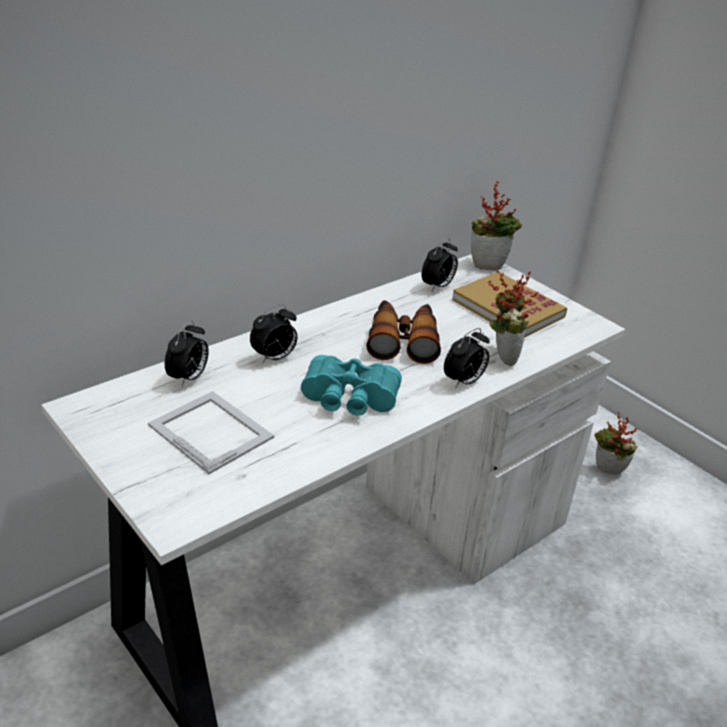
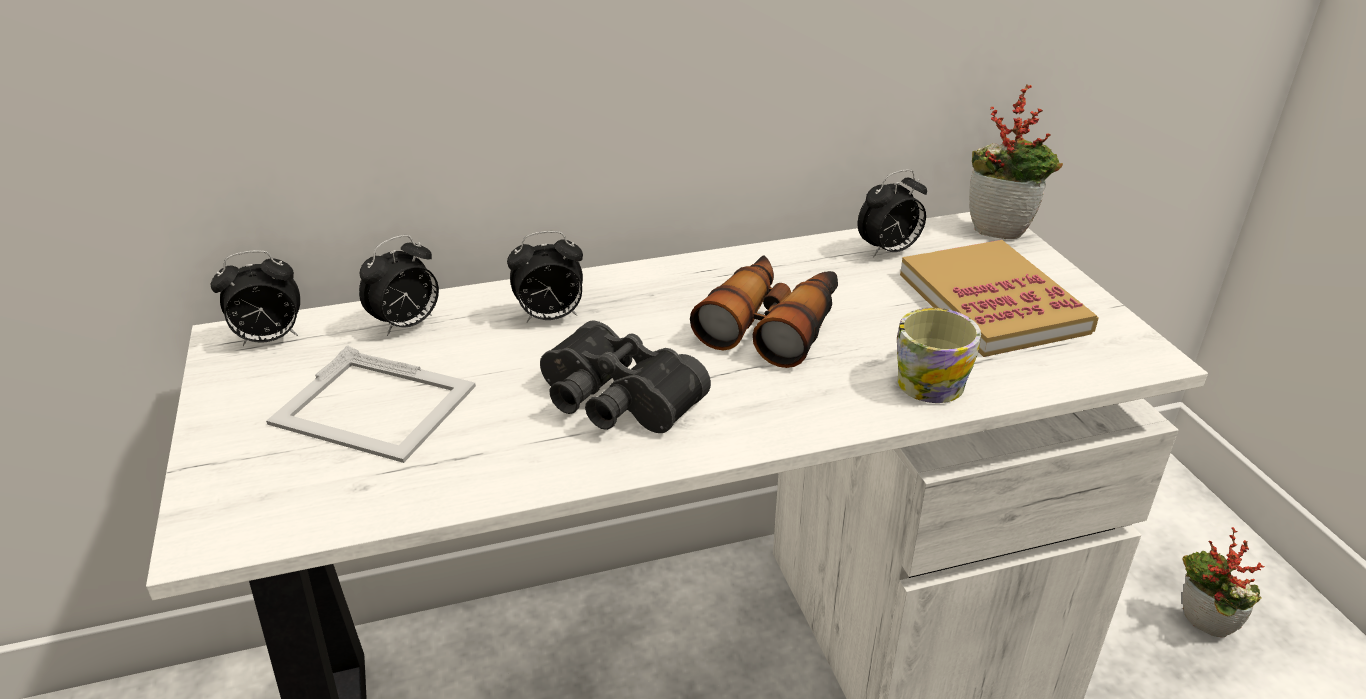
camera: 25 degrees right, 0 degrees up
(210, 430) = (375, 406): picture frame -> picture frame turned 135 degrees clockwise
(349, 400) = (615, 403): turquoise binoculars -> black binoculars
(463, 382) = (831, 410): alarm clock -> alarm clock (269, 339)
(501, 356) = (928, 379): potted plant -> mug

